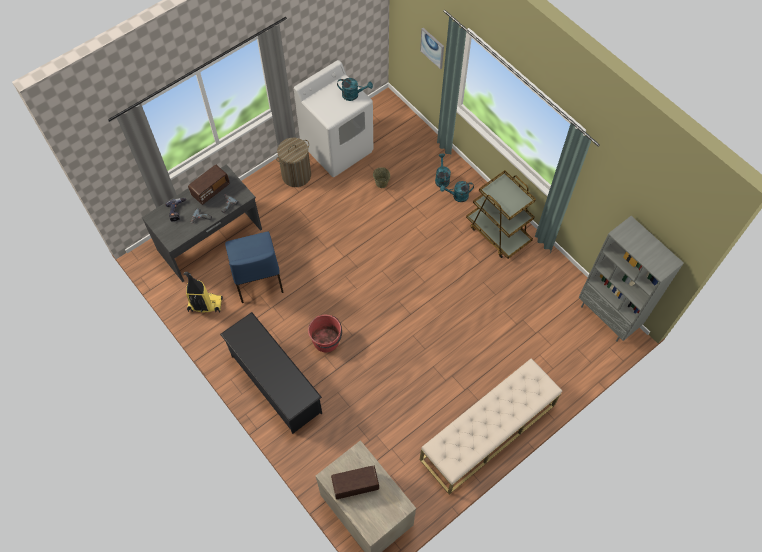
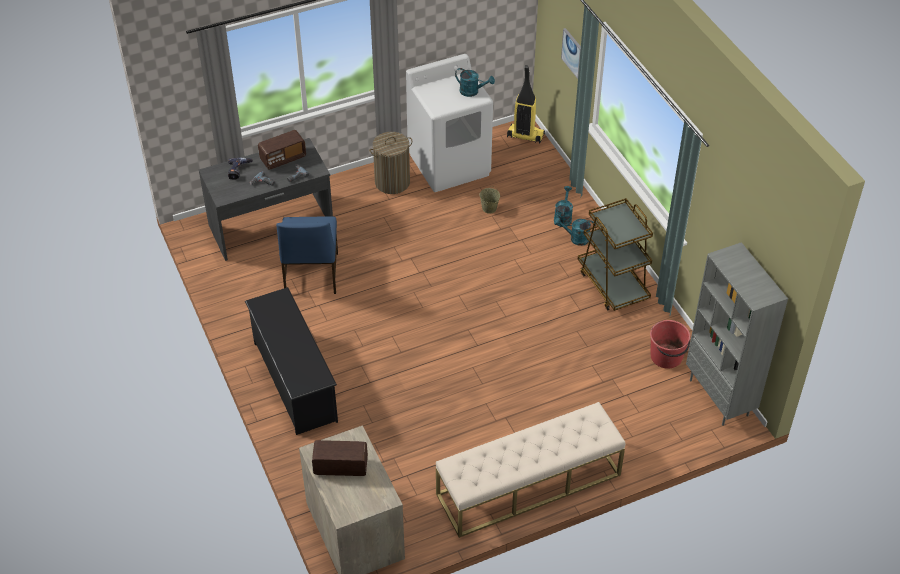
camera: 15 degrees right, 15 degrees down
(205, 305) = (242, 288): vacuum cleaner -> vacuum cleaner (525, 136)
(326, 340) = (369, 351): red bucket -> red bucket (667, 357)

